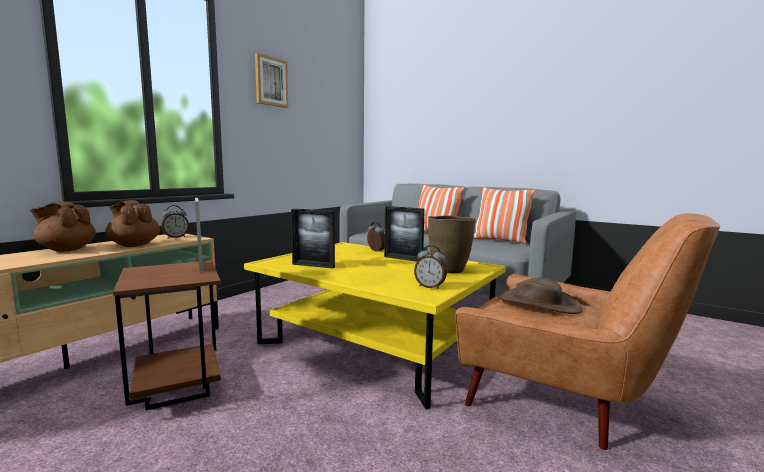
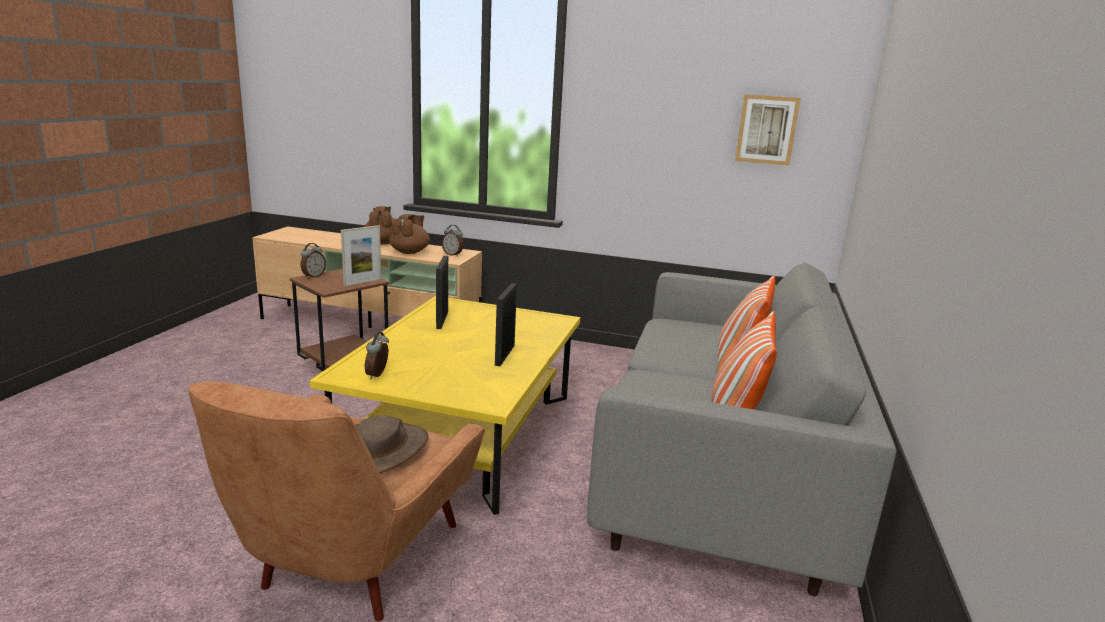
camera: 70 degrees right, 10 degrees up
(271, 81) = (642, 81): picture -> picture (766, 129)
(375, 251) = (540, 338): alarm clock -> alarm clock (313, 276)
(449, 270) = (459, 382): brown vase -> none

